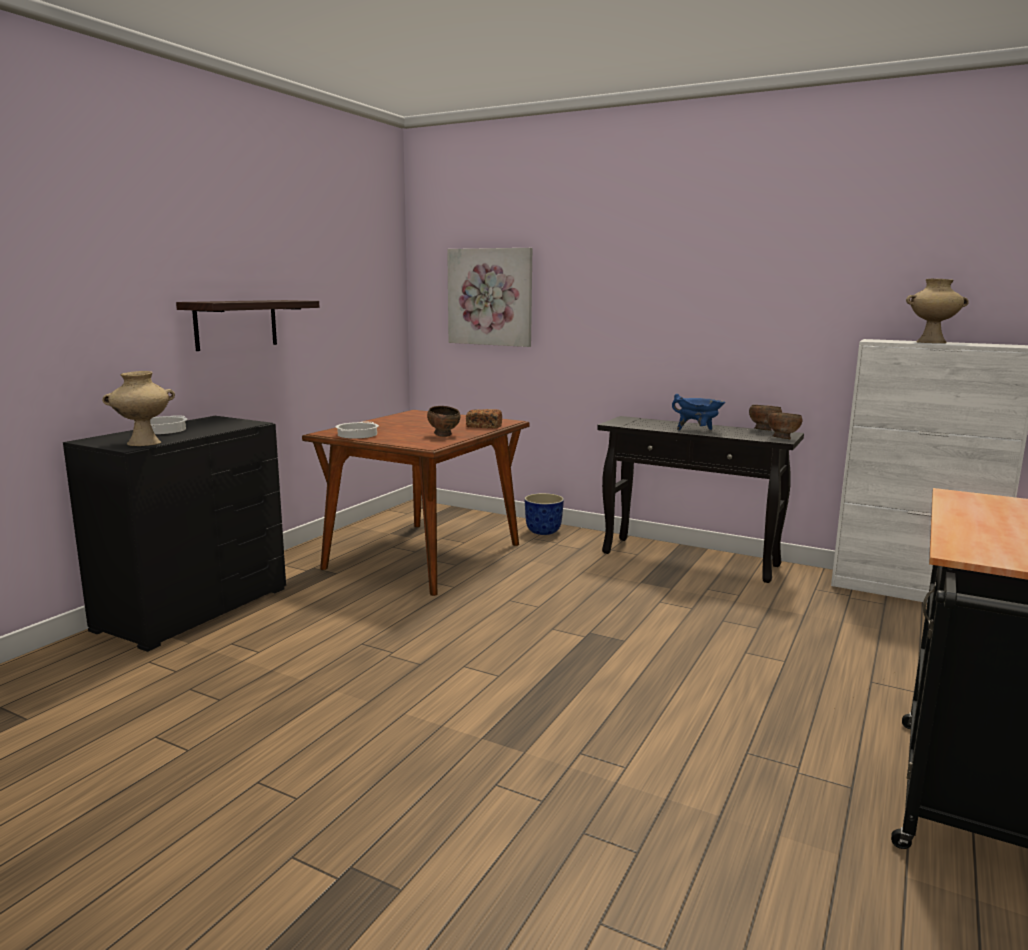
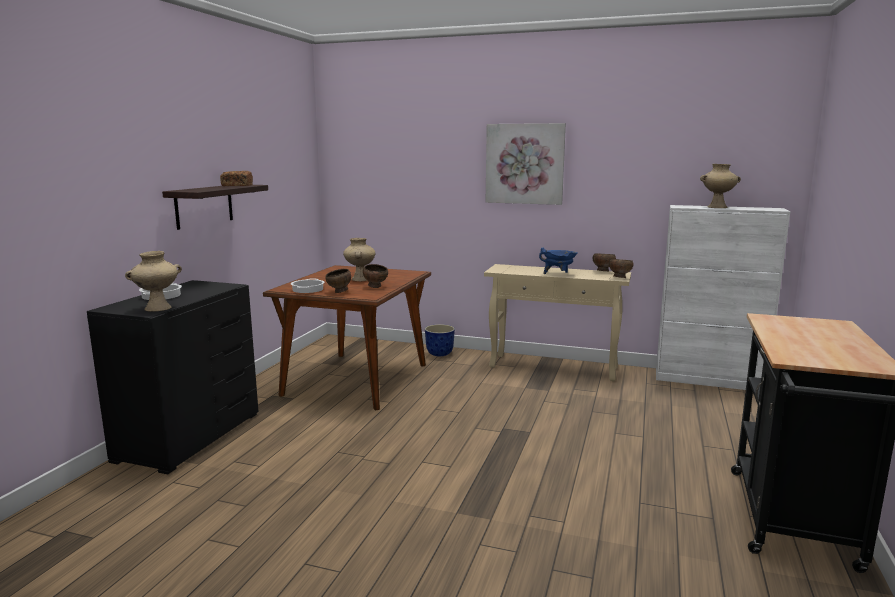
camera: 10 degrees left, 0 degrees up
(393, 439) = (339, 292): none -> brown bowl
(431, 426) = (360, 279): none -> beige vase
(484, 426) = (400, 277): bread -> bread (237, 185)
(490, 297) = (389, 175): picture -> picture (525, 164)
(691, 559) = (554, 367): black console table -> beige console table

